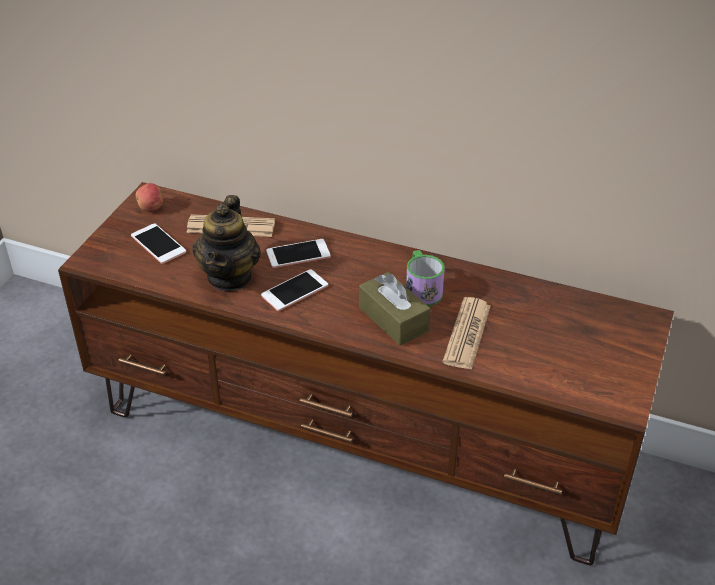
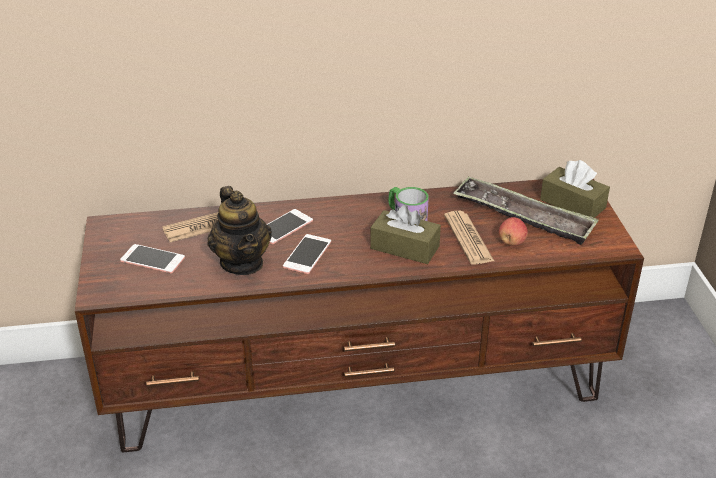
camera: 30 degrees left, 5 degrees down
(151, 208) = (117, 233): apple -> apple (512, 242)
(549, 331) = (523, 216): none -> tray
(619, 337) = (572, 204): none -> brown tissue box

